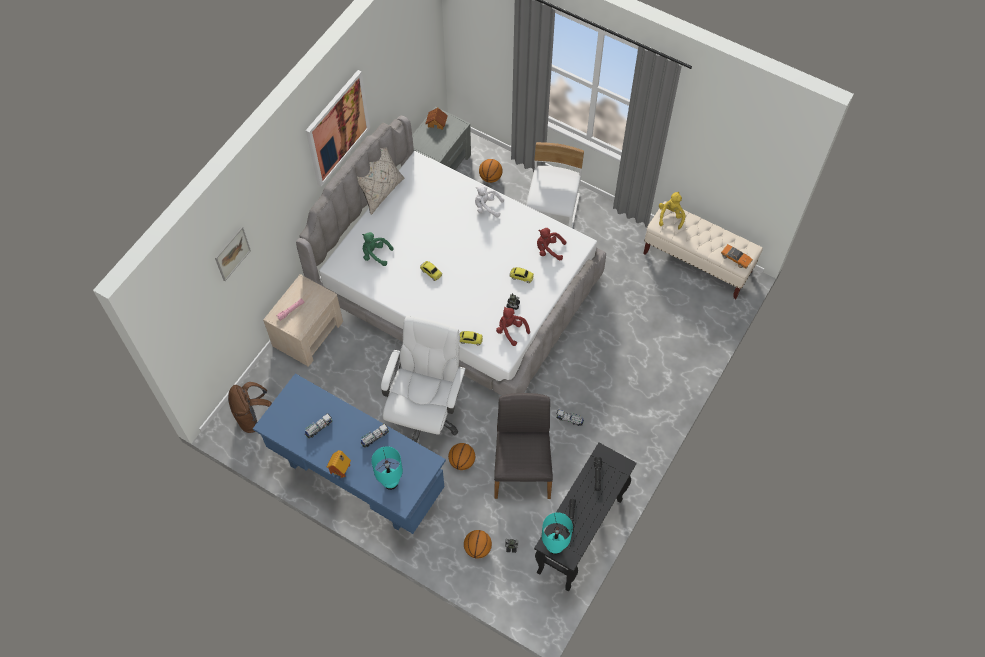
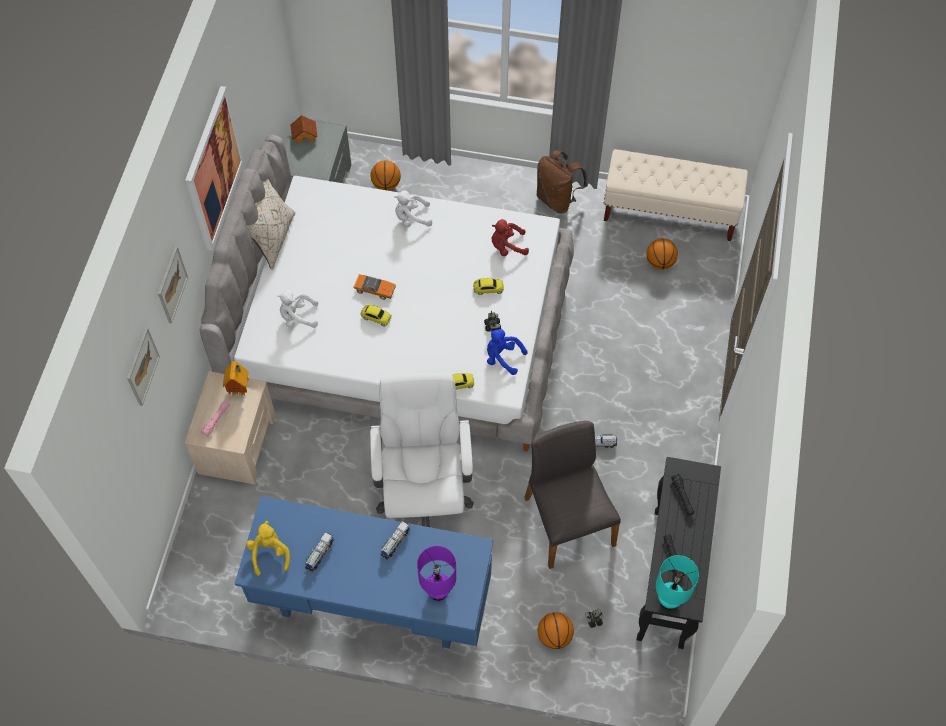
camera: 20 degrees left, 0 degrees up
(254, 418) = (211, 571): brown backpack -> brown backpack (557, 199)
(275, 202) = (172, 285): none -> picture
(342, 471) = (371, 598): toy house -> toy house (240, 389)
(375, 254) = (297, 317): green plush toy -> white plush toy
(391, 482) = (438, 591): turquoise table lamp -> purple table lamp
(462, 461) = (492, 537): basketball -> basketball (660, 262)
(510, 330) = (502, 357): red plush toy -> blue plush toy
(553, 212) = (478, 203): white chair -> none
(670, 216) = (628, 165): yellow plush toy -> yellow plush toy (269, 553)
(736, 258) = (723, 191): toy car -> toy car (375, 289)

